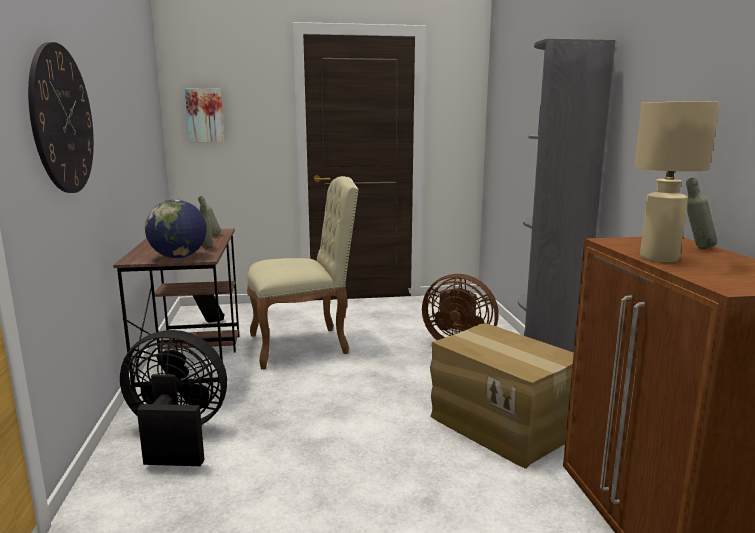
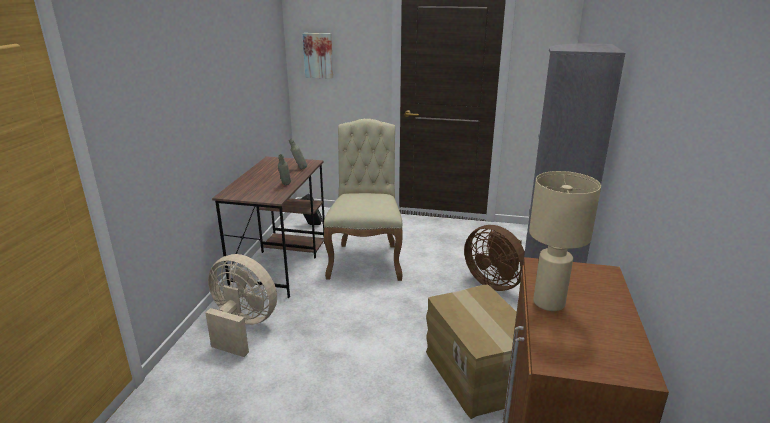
camera: 20 degrees right, 10 degrees up
(62, 120) = (164, 106): wall clock -> none
(177, 436) = (242, 327): black fan -> beige fan
(179, 257) = (259, 195): globe -> none
(301, 345) = (366, 260): beige chair -> beige chair turned 90 degrees counterclockwise
(696, 248) = (605, 293): grey bottle -> none

